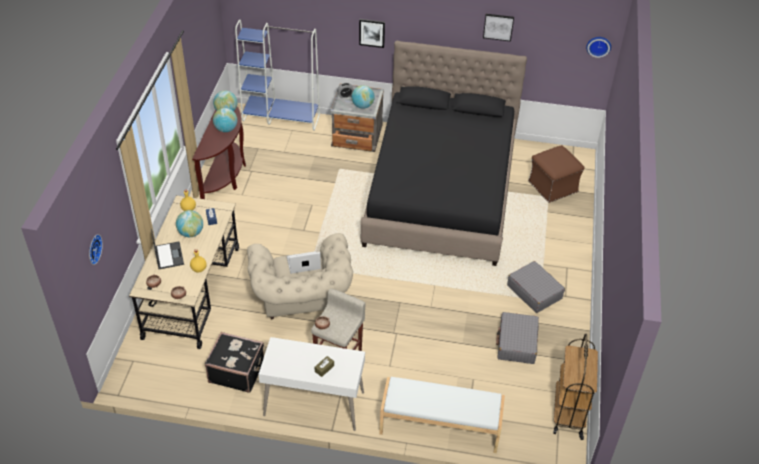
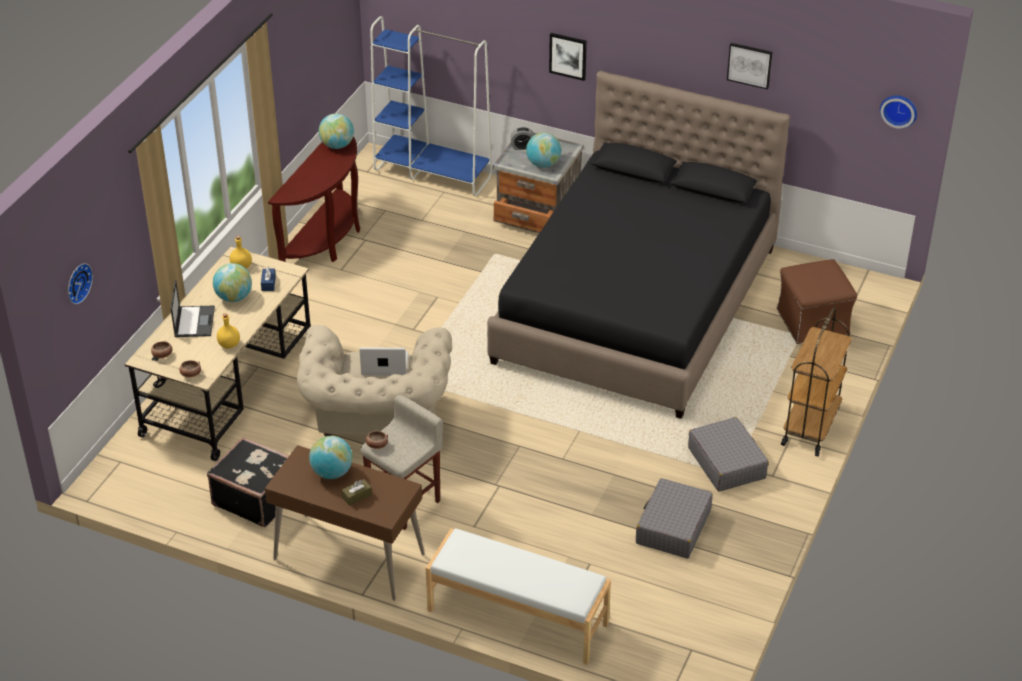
camera: 15 degrees right, 5 degrees down
(226, 129) = (328, 169): globe -> globe (332, 472)
(314, 404) = (348, 557): white desk -> brown desk
(569, 411) = (717, 629): brown cart -> brown cart (811, 425)

